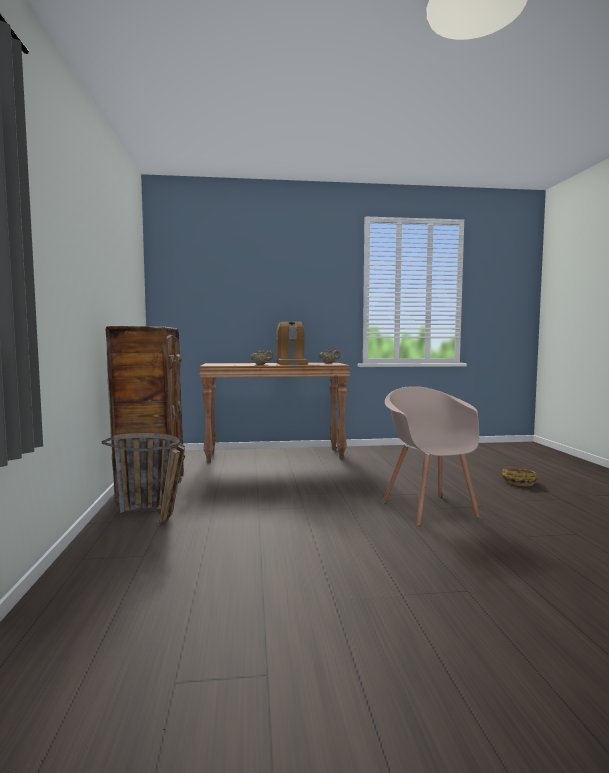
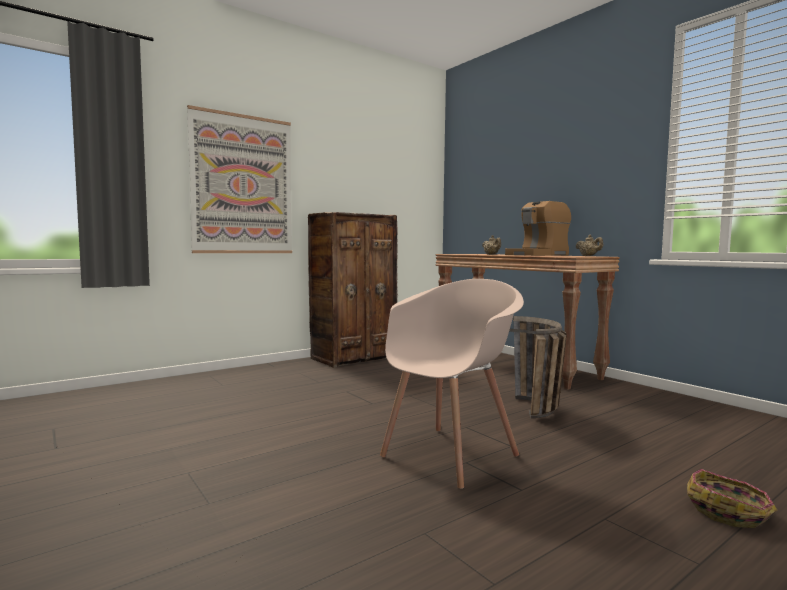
camera: 60 degrees right, 0 degrees up
(66, 287) = (242, 185): none -> picture
(155, 520) = (287, 373): basket -> basket (536, 412)

